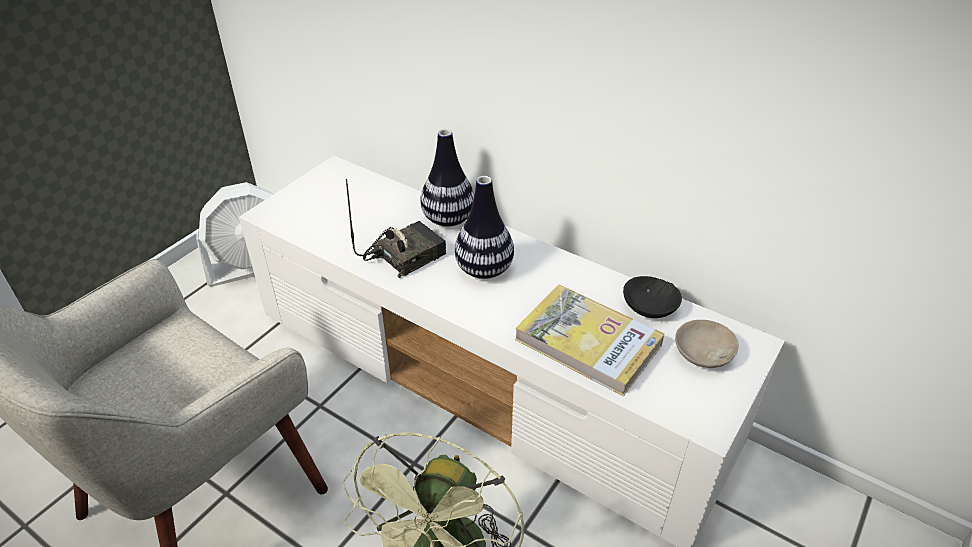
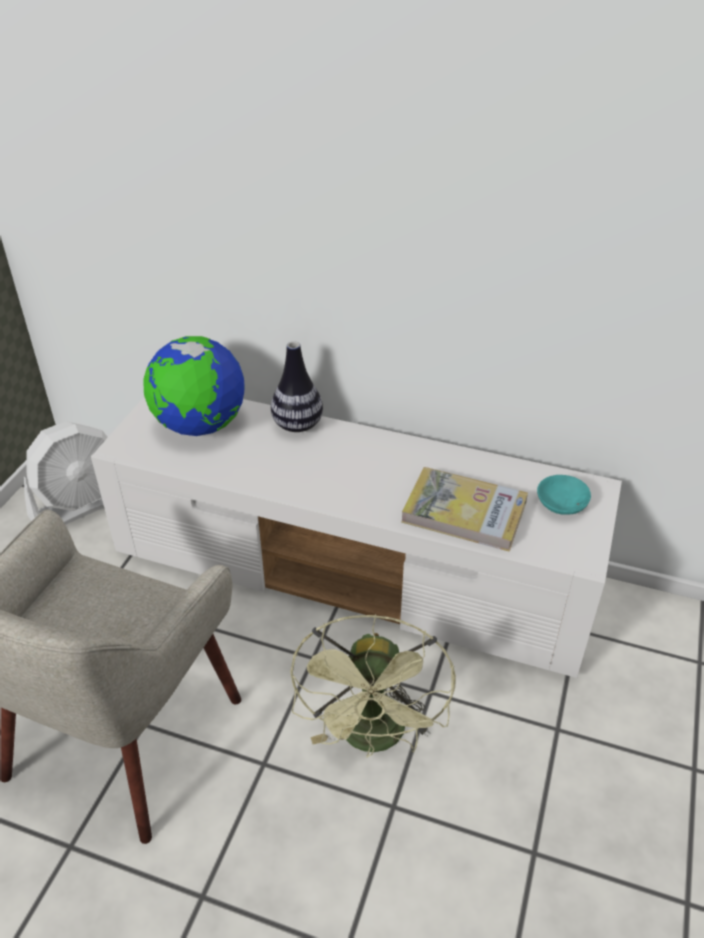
camera: 15 degrees left, 0 degrees up
(353, 204) = (200, 426): none -> globe
(404, 255) = (270, 465): radio -> none
(484, 270) = (349, 466): vase -> none
(648, 308) = (503, 474): black bowl -> none
(702, 353) = (560, 503): beige bowl -> turquoise bowl

